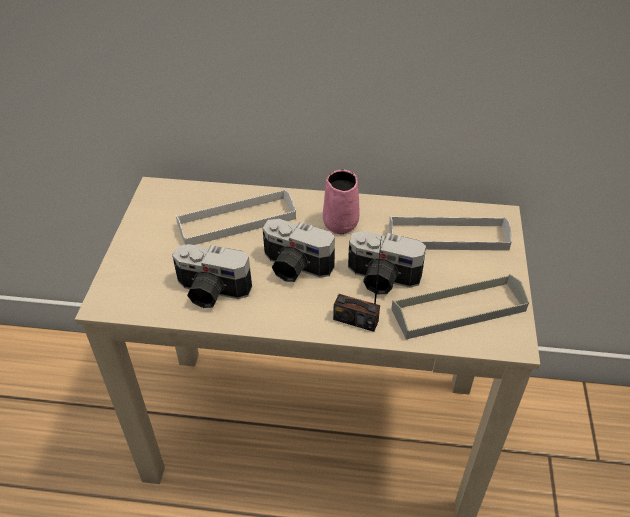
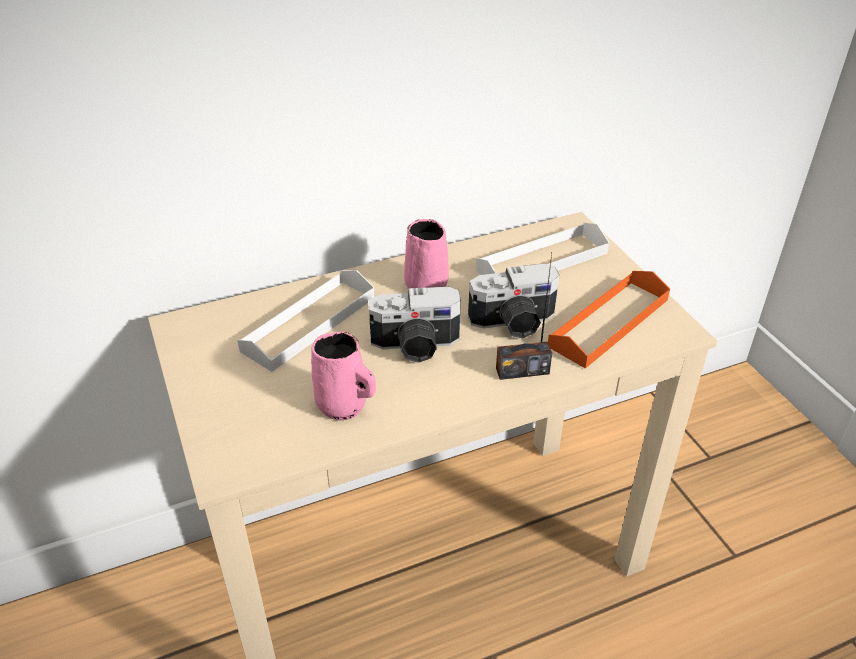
camera: 30 degrees left, 5 degrees down
(211, 292) = (344, 406): camera -> pink mug
(458, 310) = (609, 322): grey tray -> orange tray

